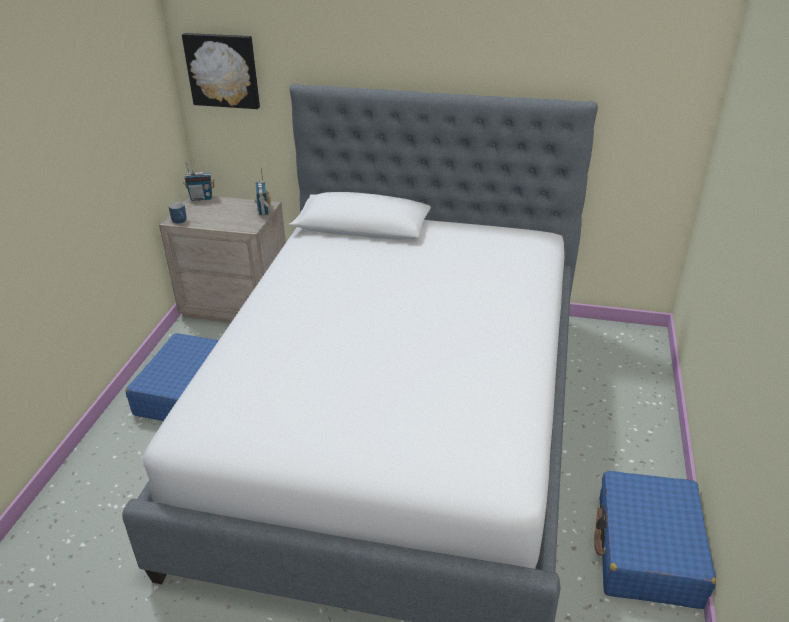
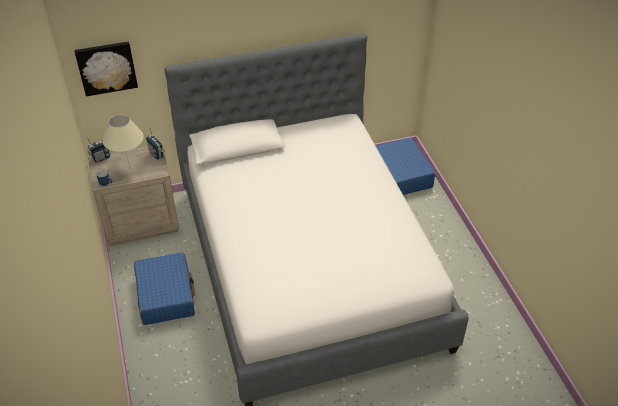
camera: 30 degrees left, 10 degrees up
(220, 215) = (129, 169): none -> beige table lamp
(647, 551) = (473, 280): blue suitcase -> blue suitcase (401, 175)

